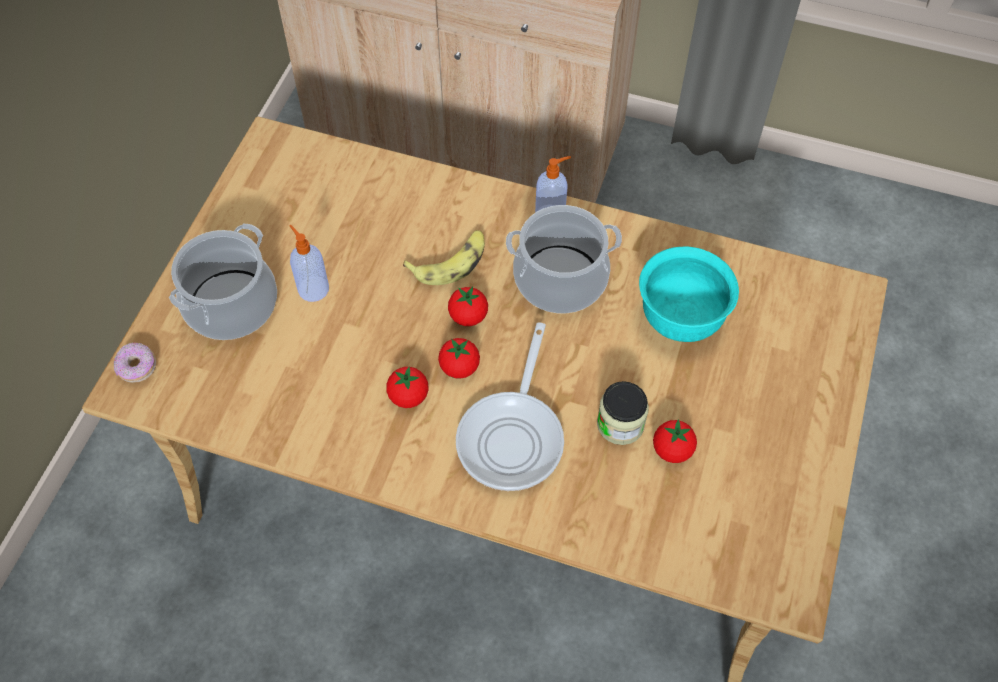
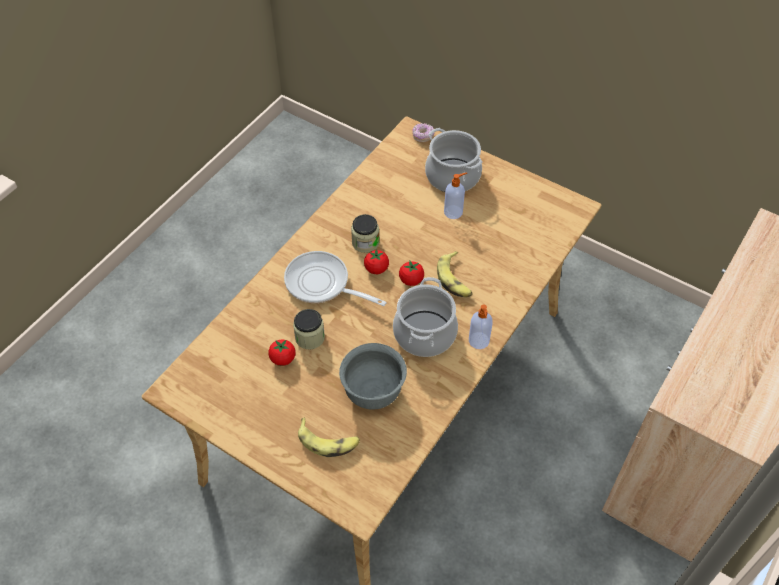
camera: 105 degrees right, 5 degrees down
(408, 396) = (365, 242): tomato -> jar
(680, 318) = (373, 392): turquoise bowl -> grey bowl
(778, 352) = (328, 441): none -> banana

